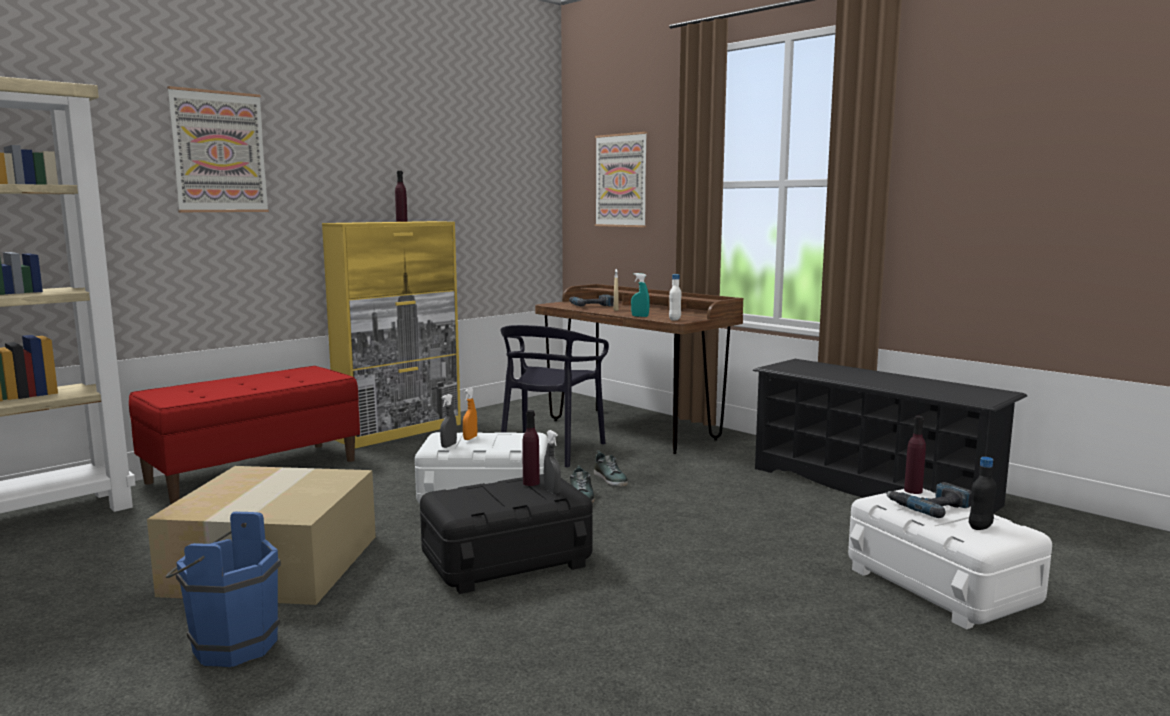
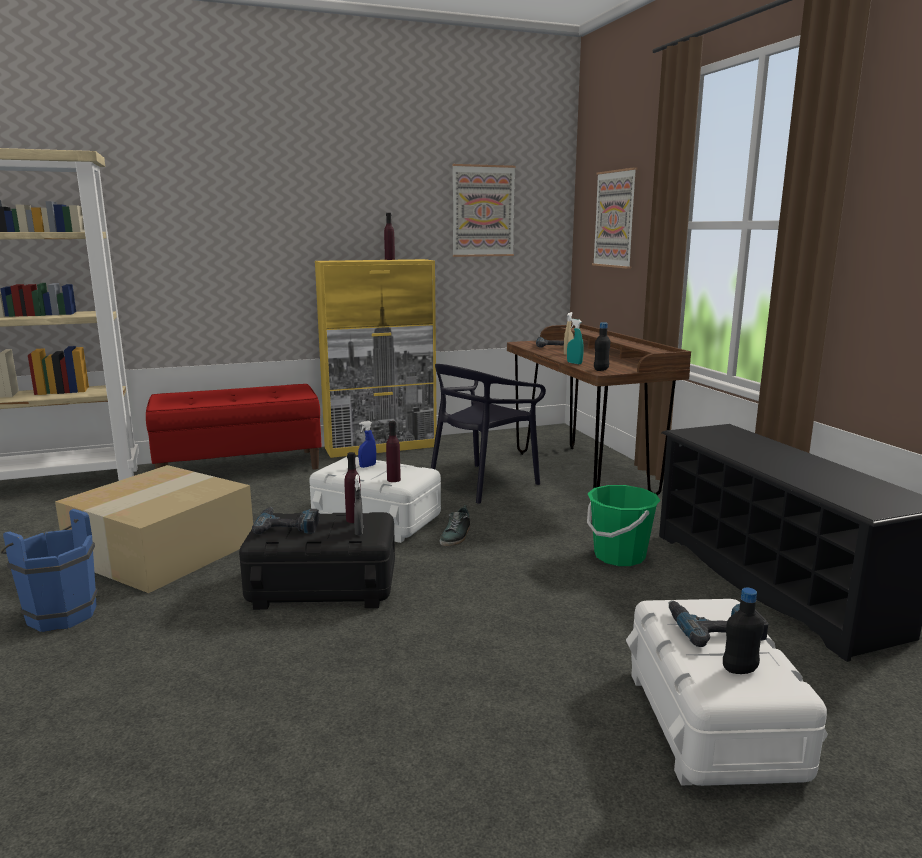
camera: 25 degrees right, 5 degrees up
(219, 152) = (225, 200): picture -> picture (483, 211)
(449, 445) = (341, 471): grey spray bottle -> none
(470, 438) = (367, 466): orange spray bottle -> blue spray bottle
(471, 498) = (287, 525): none -> power drill
(611, 479) = (503, 522): shoe -> none
(675, 319) = (601, 370): white bottle -> black bottle
(741, 488) = (619, 556): none -> green bucket
(913, 491) = (720, 604): purple bottle -> purple bottle (393, 479)

